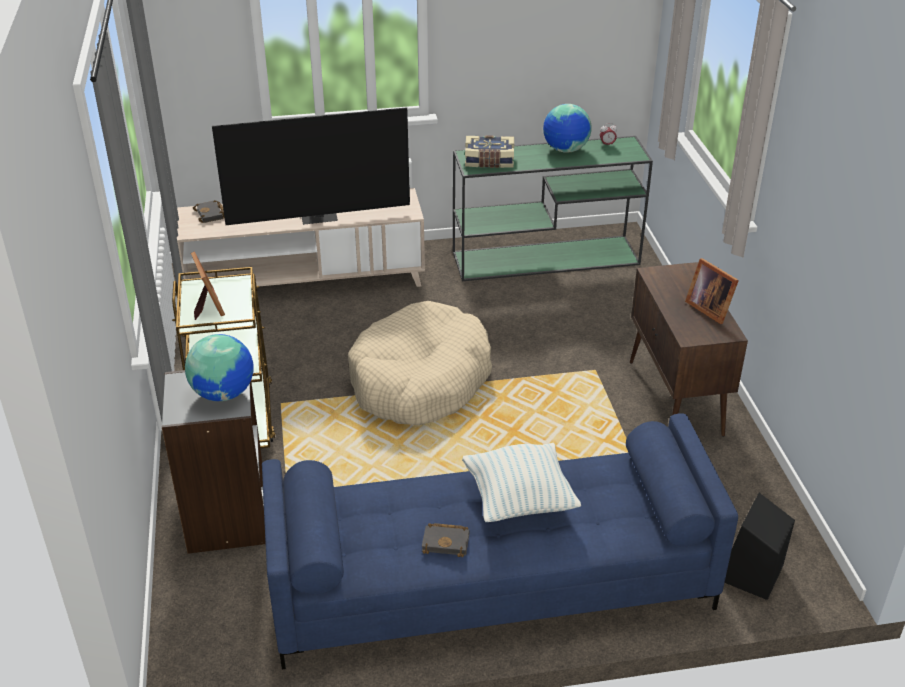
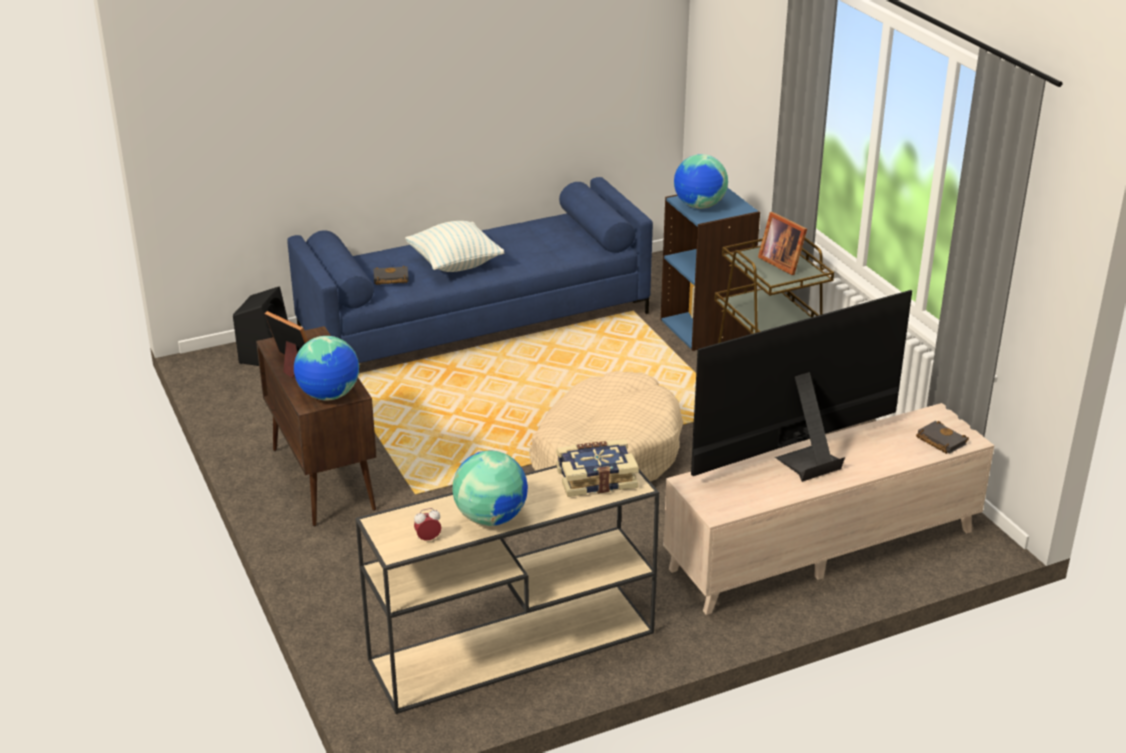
camera: 165 degrees right, 5 degrees down
(226, 519) = (706, 328): grey bookcase -> blue bookcase
(447, 542) = (500, 237): black book -> black book (390, 279)
(547, 258) = (510, 648): green console table -> beige console table
(673, 274) = (329, 395): none -> globe

